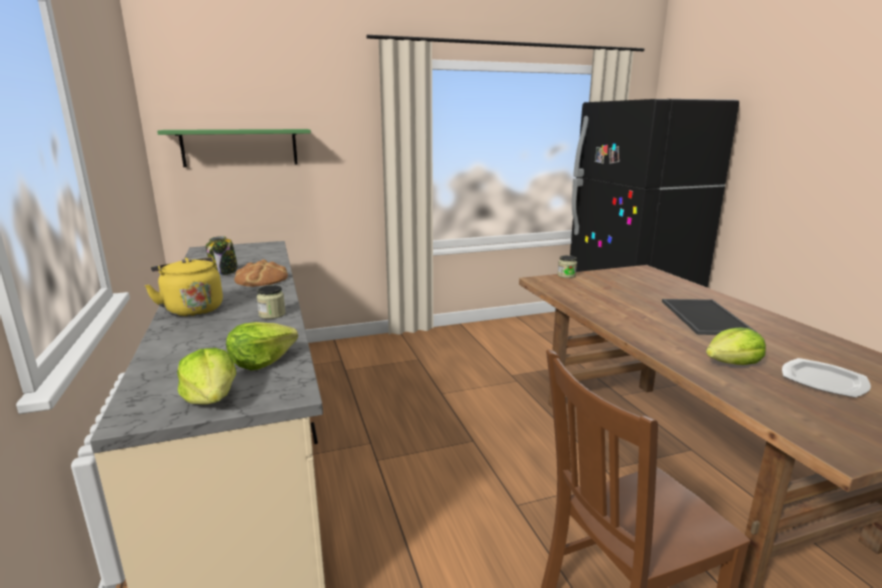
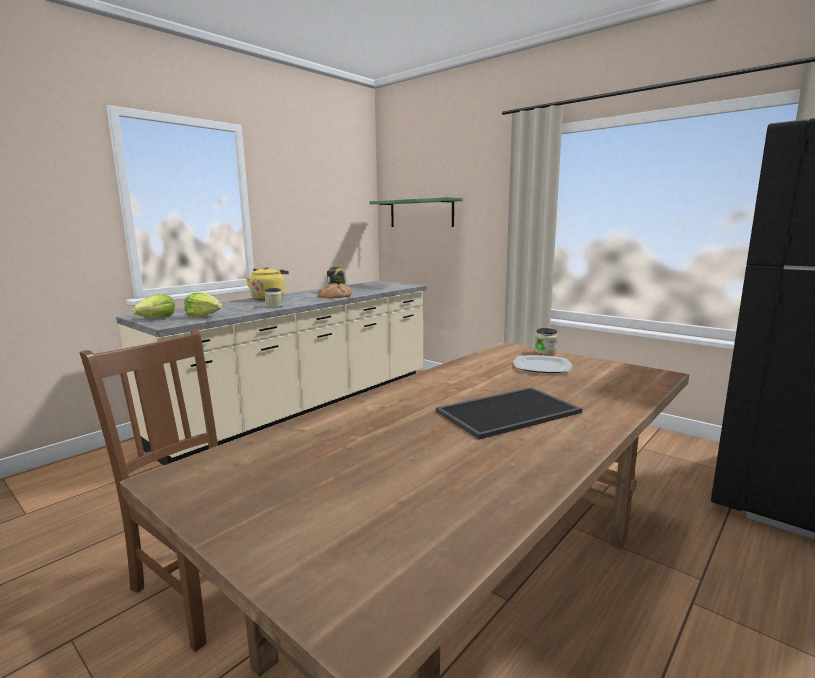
camera: 60 degrees right, 5 degrees down
(732, 363) = (361, 430): lettuce -> none
(824, 381) = (355, 476): plate -> plate (541, 367)

